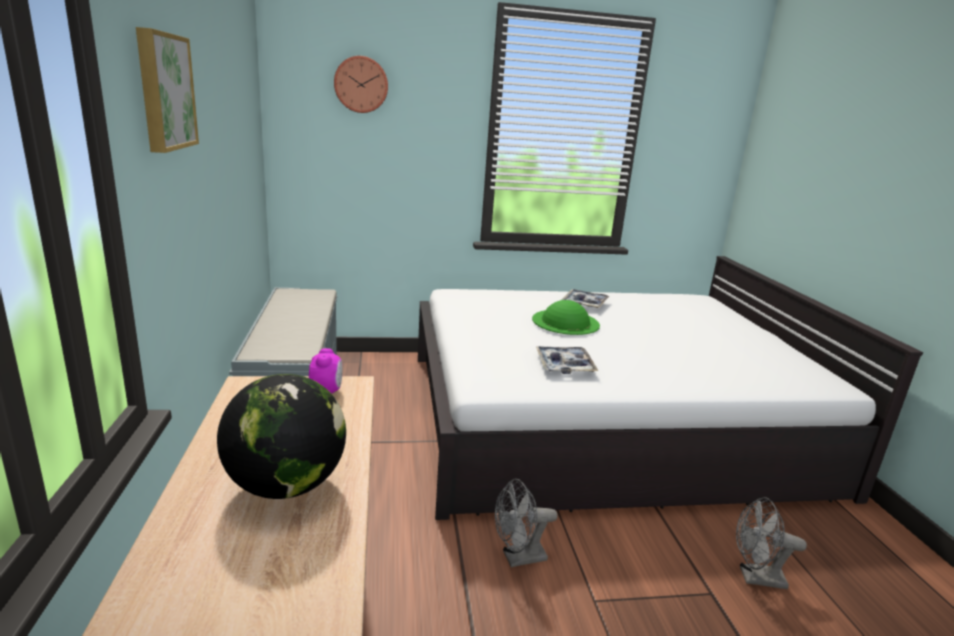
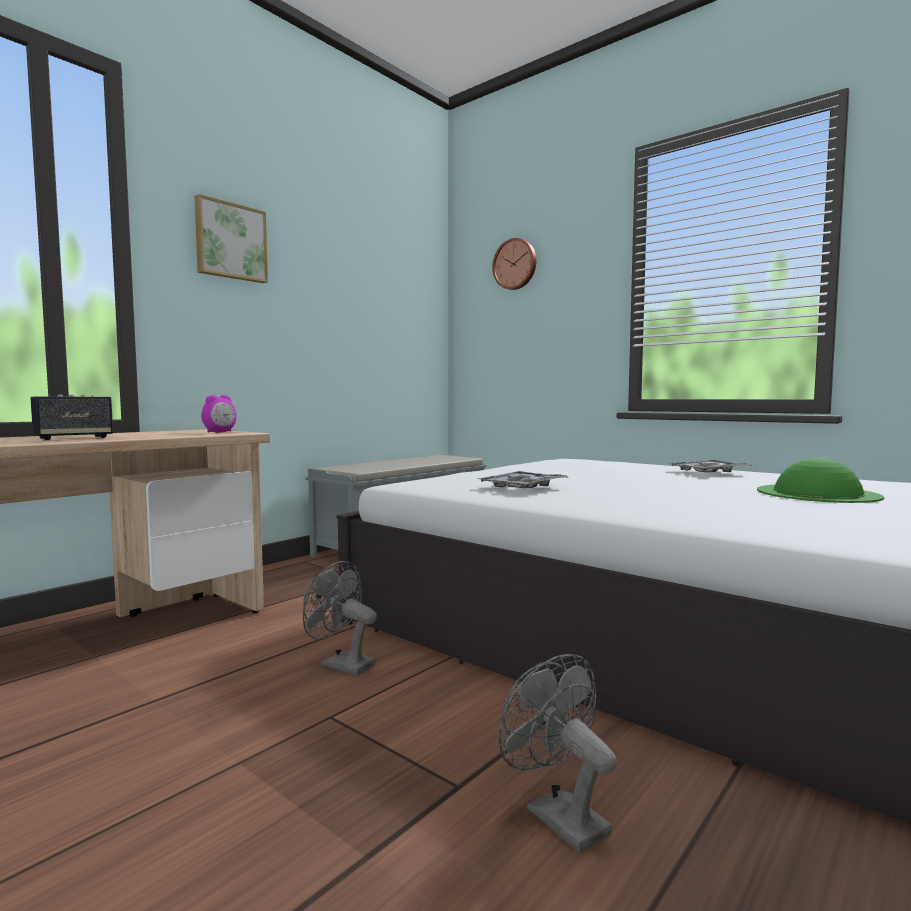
camera: 50 degrees right, 15 degrees down
(286, 486) = (73, 438): globe -> speaker
(565, 322) = (627, 474): green hat -> green hat (817, 493)

